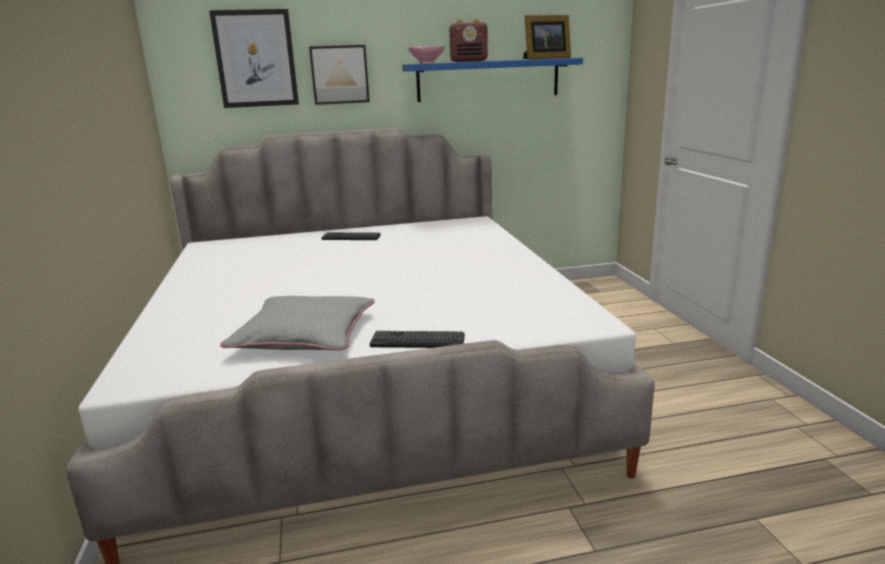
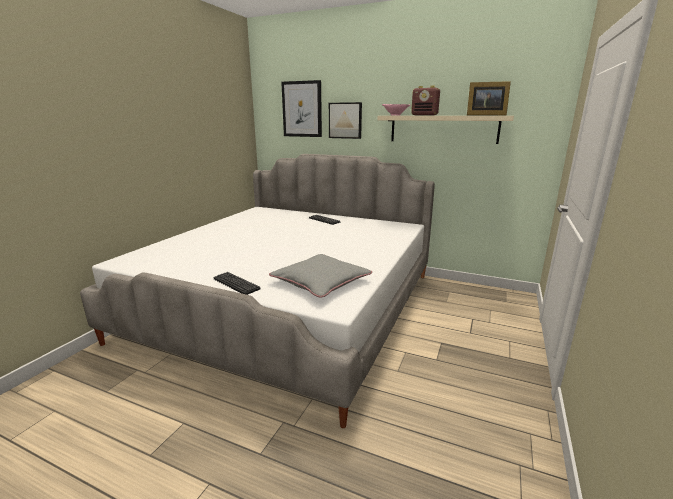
camera: 35 degrees right, 0 degrees up
(305, 335) = (204, 263): grey pillow -> grey pillow (321, 281)
(488, 80) = (443, 129): blue shelf -> beige shelf

